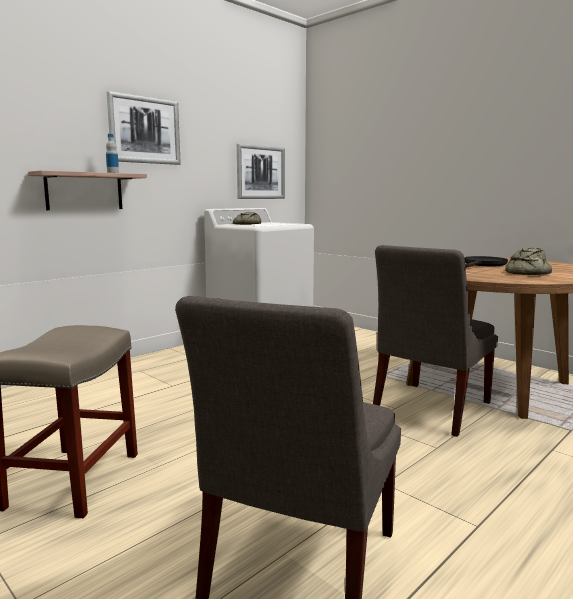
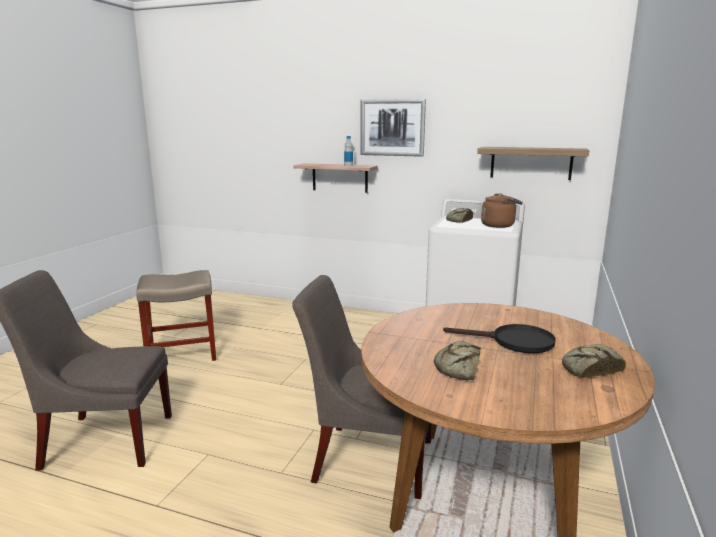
camera: 65 degrees right, 5 degrees up
(260, 172) = (531, 163): picture -> shelf
(282, 223) = (499, 225): none -> brown kettle

